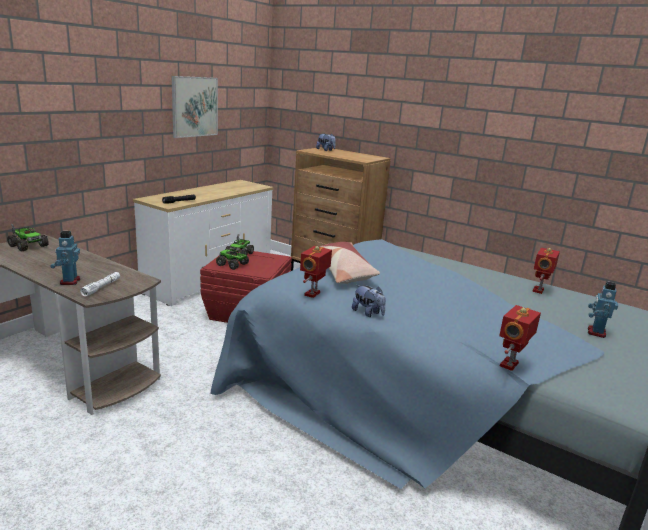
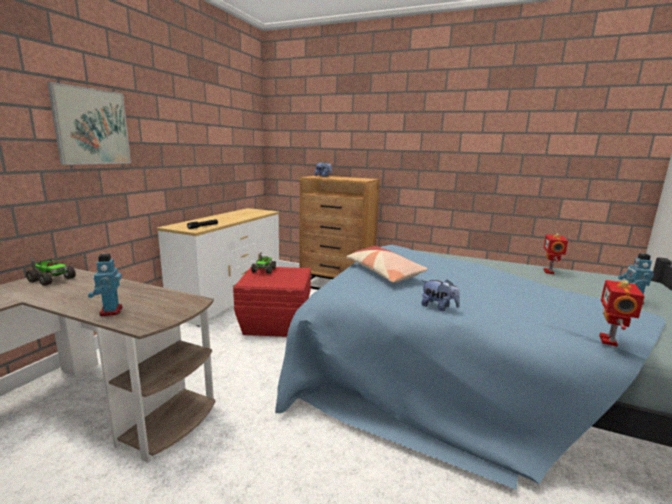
camera: 10 degrees left, 5 degrees down
(101, 287) = (151, 314): white flashlight -> none
(194, 106) = (207, 142): picture -> picture (92, 127)
(233, 265) = (262, 280): toy truck -> none
(313, 294) = (374, 295): toy robot -> none

